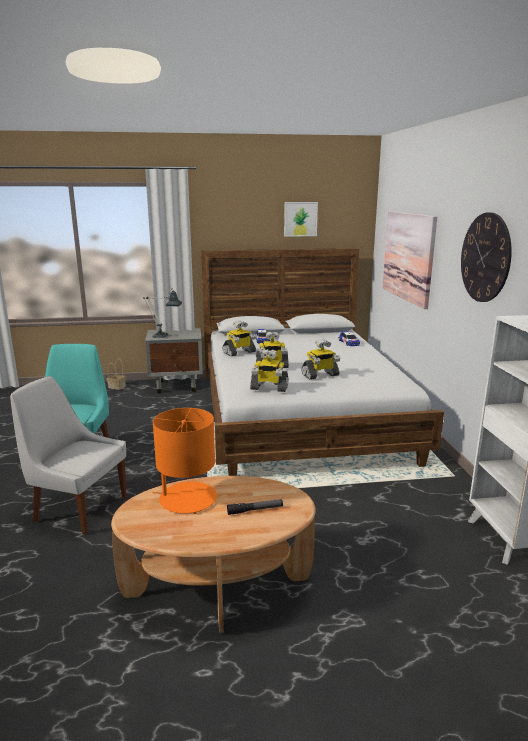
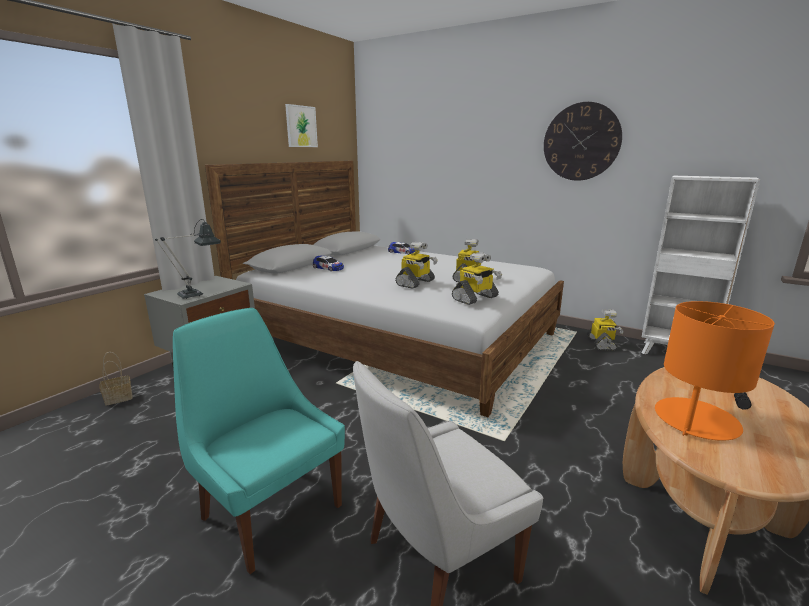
camera: 50 degrees left, 0 degrees up
(239, 352) = (345, 282): toy robot -> toy robot (602, 344)
(408, 256) = (438, 159): picture -> none

